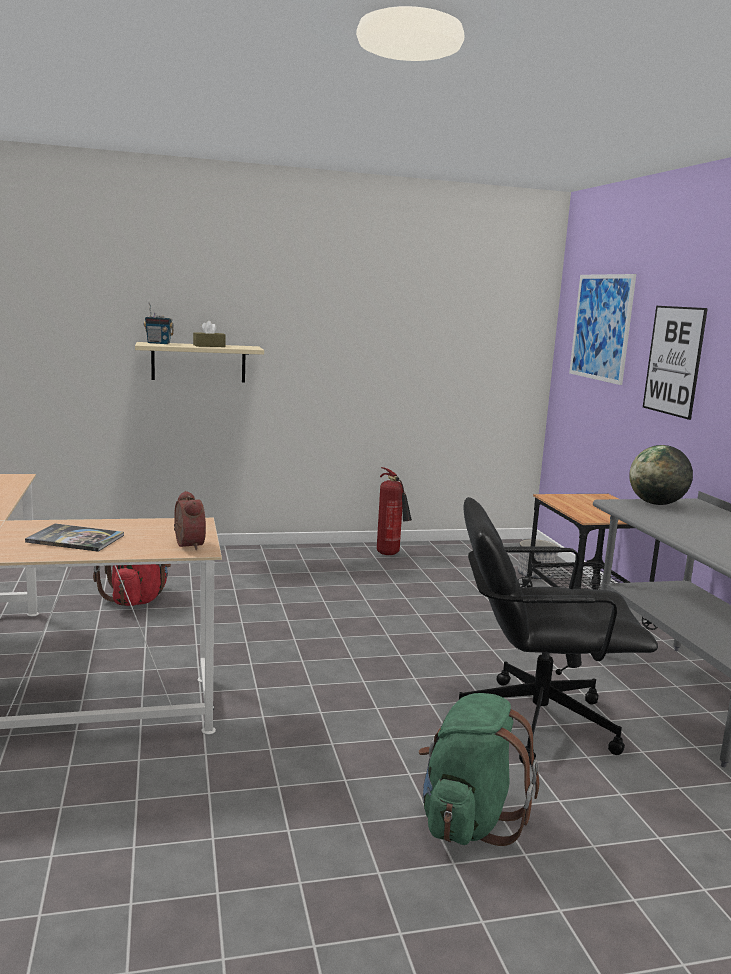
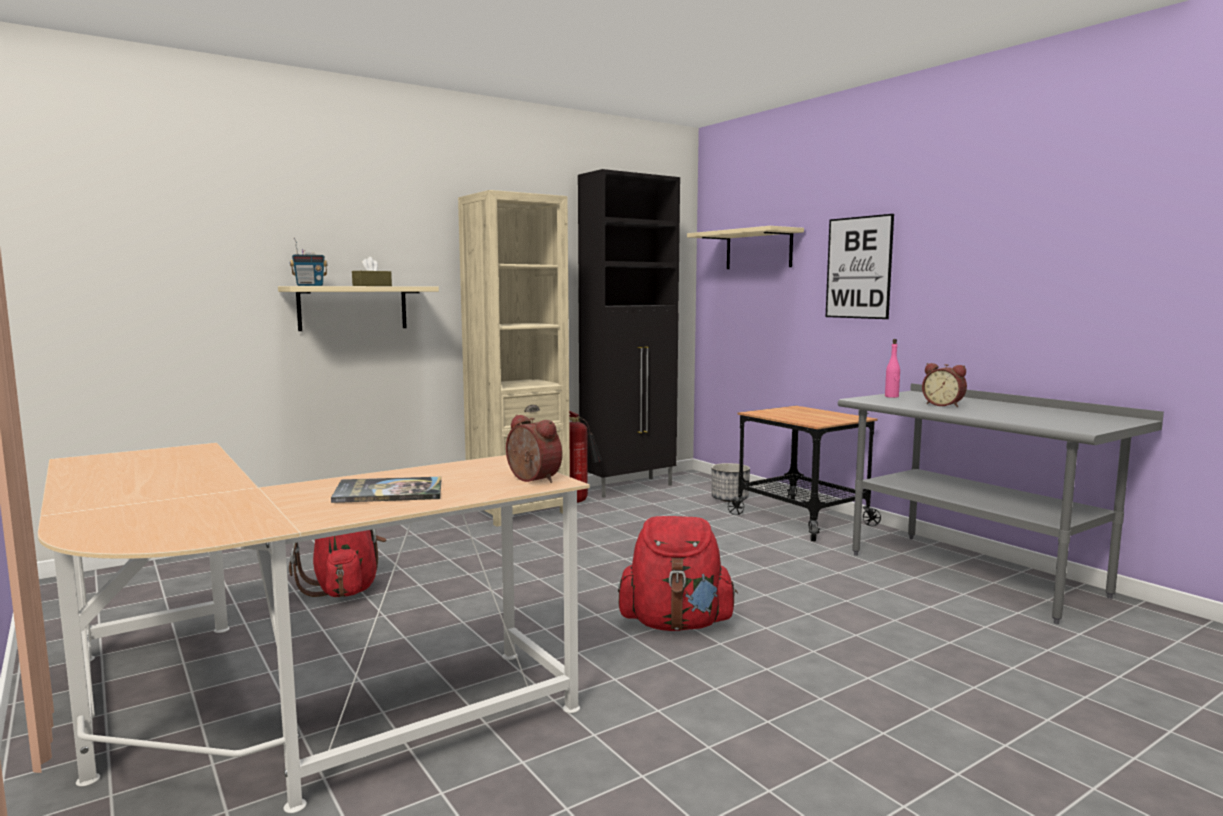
camera: 20 degrees left, 5 degrees down
(329, 555) = (518, 511): none -> beige bookcase
(357, 683) = (676, 624): none -> red backpack
(451, 548) = (629, 487): none -> black cabinet
(467, 820) = (922, 728): green backpack -> none
(534, 721) = (872, 621): black office chair -> none
(601, 327) = (758, 250): picture -> beige shelf
(656, 504) = (891, 396): globe -> pink bottle
(688, 522) = (943, 405): none -> alarm clock

